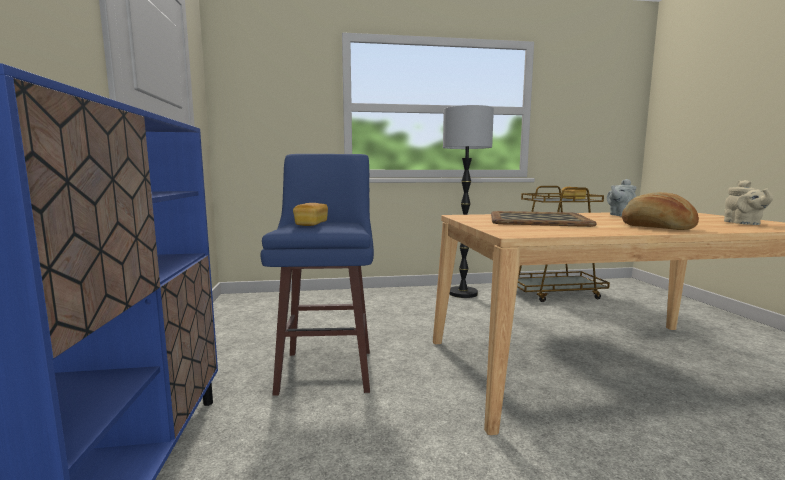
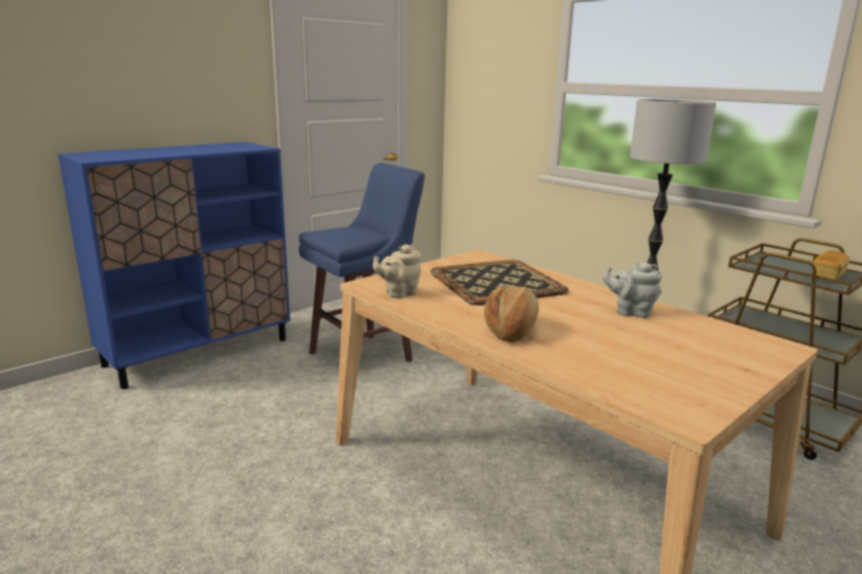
camera: 55 degrees right, 10 degrees up
(311, 224) = (344, 231): bread -> none
(744, 224) = (652, 375): beige teapot -> beige teapot (399, 293)

